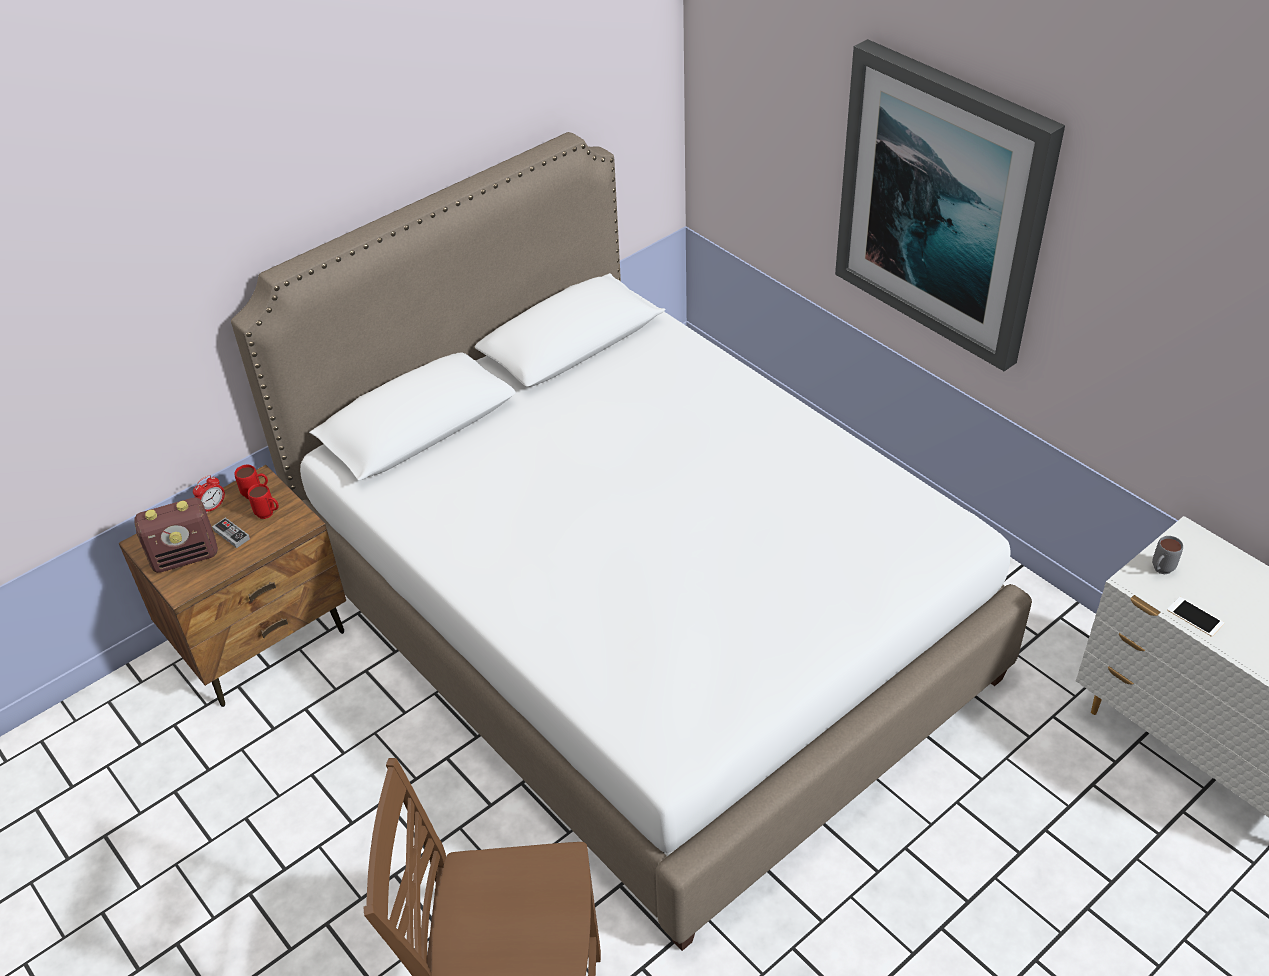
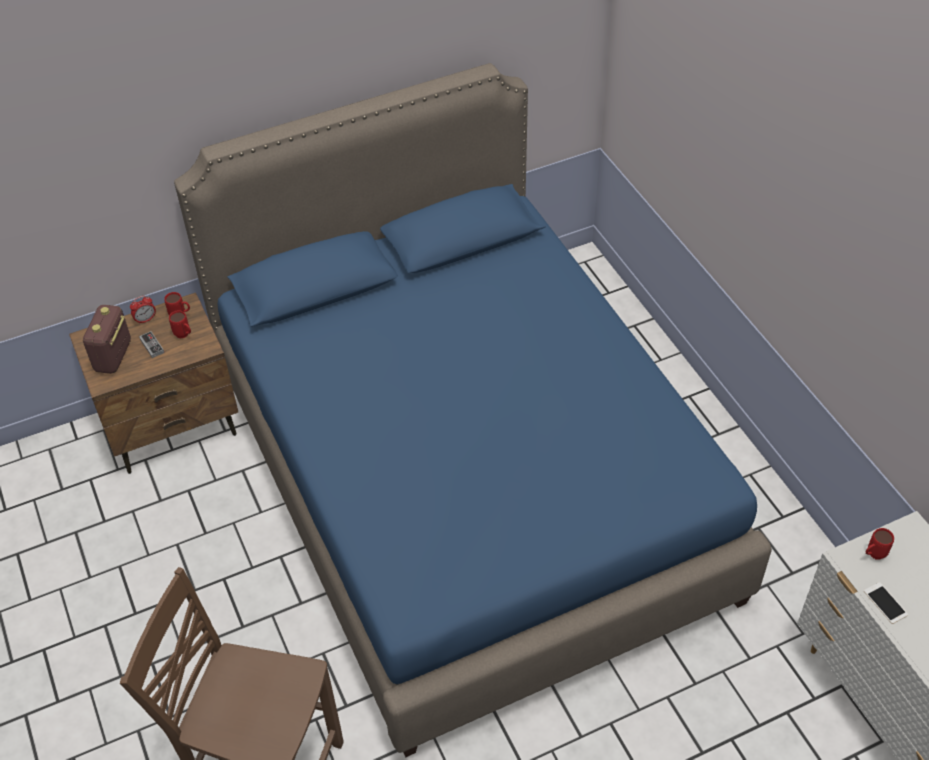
camera: 15 degrees right, 5 degrees up
(186, 557) = (113, 357): radio -> radio turned 105 degrees clockwise
(640, 621) = (466, 481): white bed -> blue bed
(943, 204) = (777, 194): picture -> none
(1160, 571) = (873, 555): grey mug -> red mug

